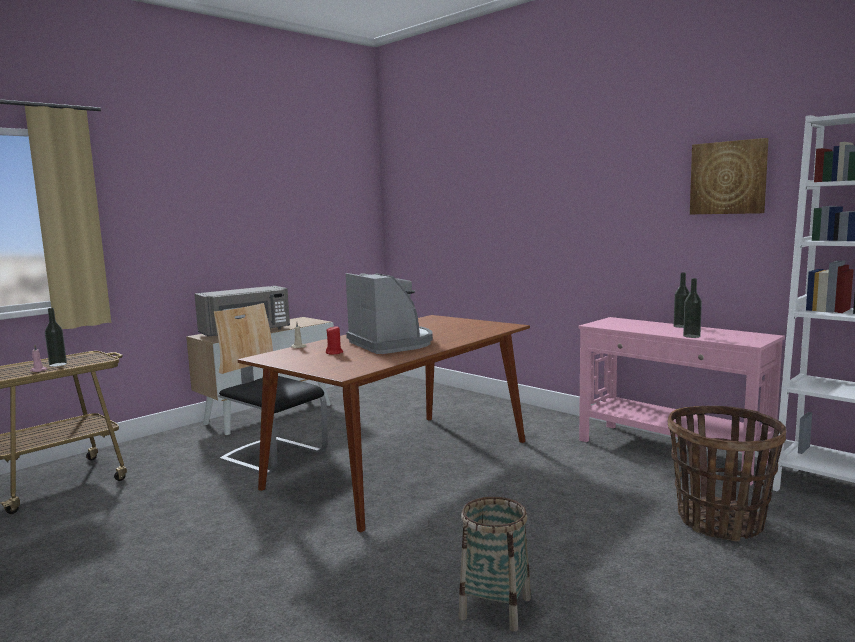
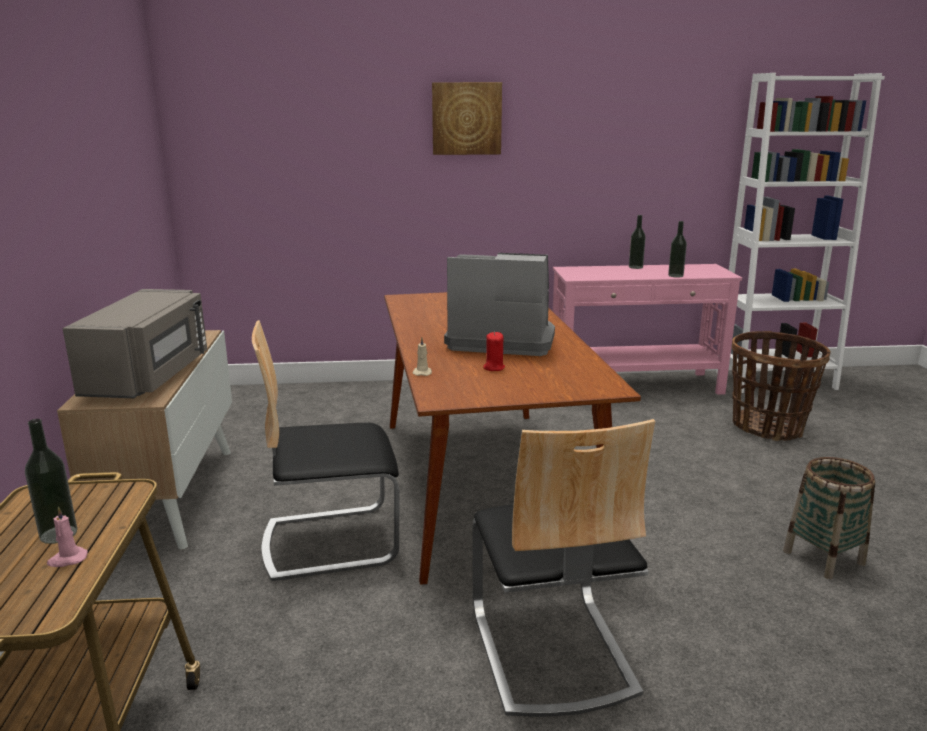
camera: 50 degrees left, 10 degrees up
(230, 543) = (550, 650): none -> chair
(728, 178) = (672, 121): picture -> picture (466, 118)

